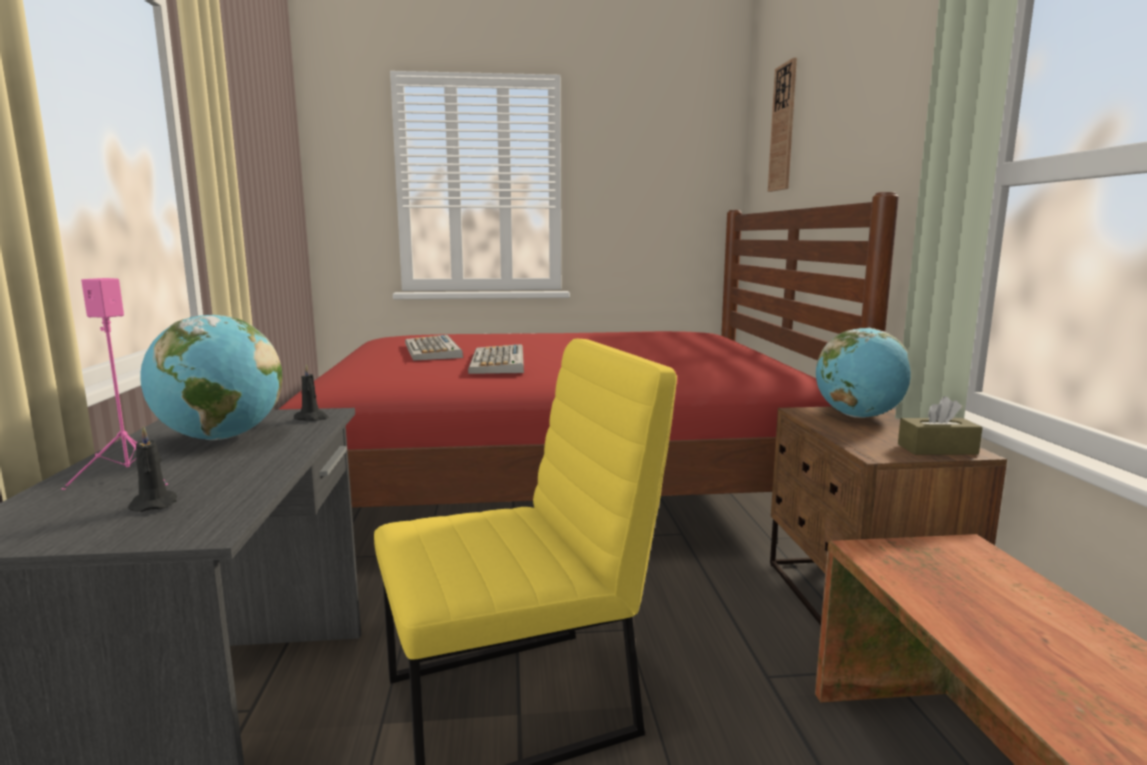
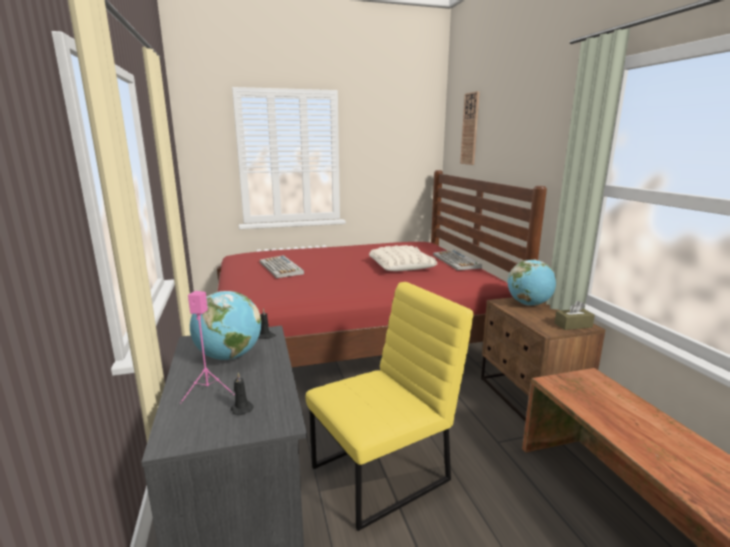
camera: 10 degrees left, 5 degrees up
(498, 362) = (327, 277): keyboard -> keyboard (457, 261)
(638, 355) = (401, 266): none -> beige pillow

